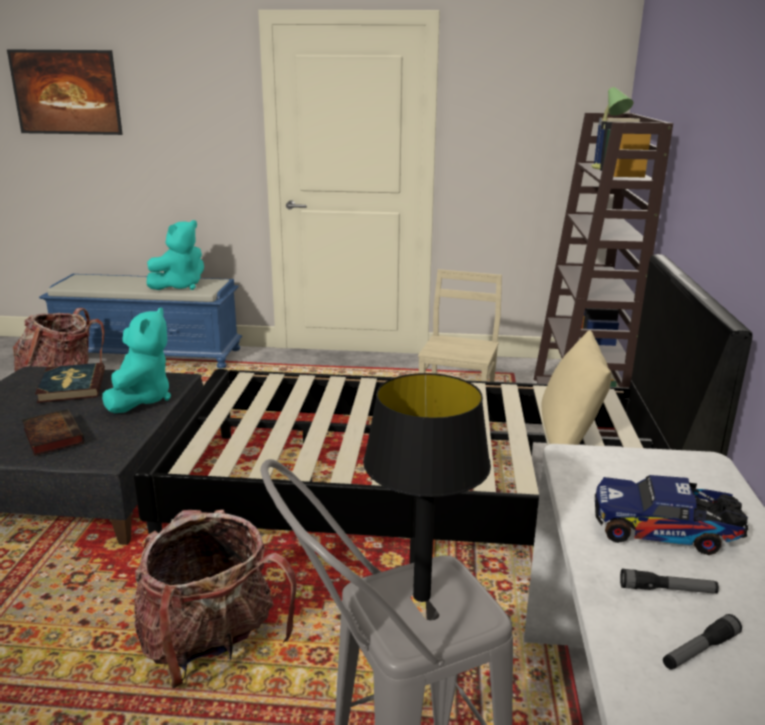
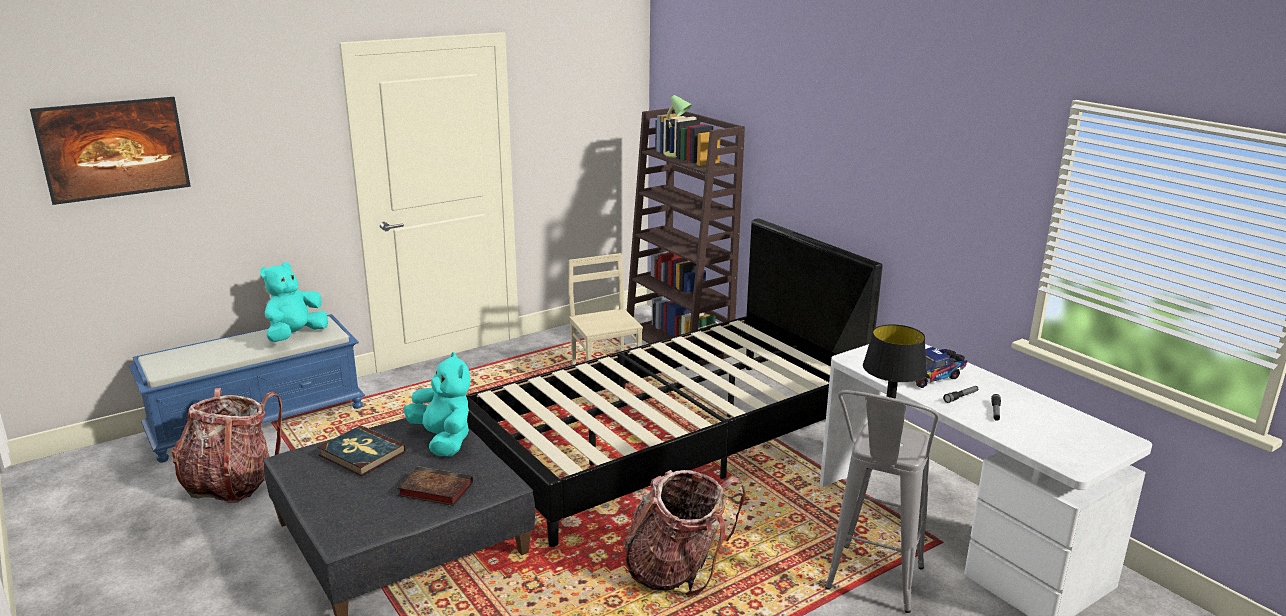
camera: 40 degrees left, 0 degrees up
(180, 286) = (295, 336): turquoise plush toy -> turquoise plush toy turned 150 degrees counterclockwise
(568, 439) = (760, 361): beige pillow -> none

